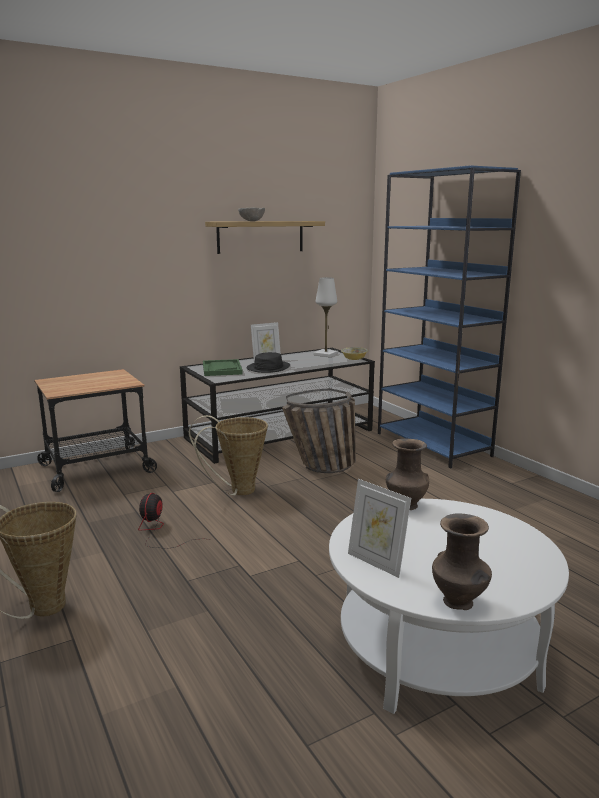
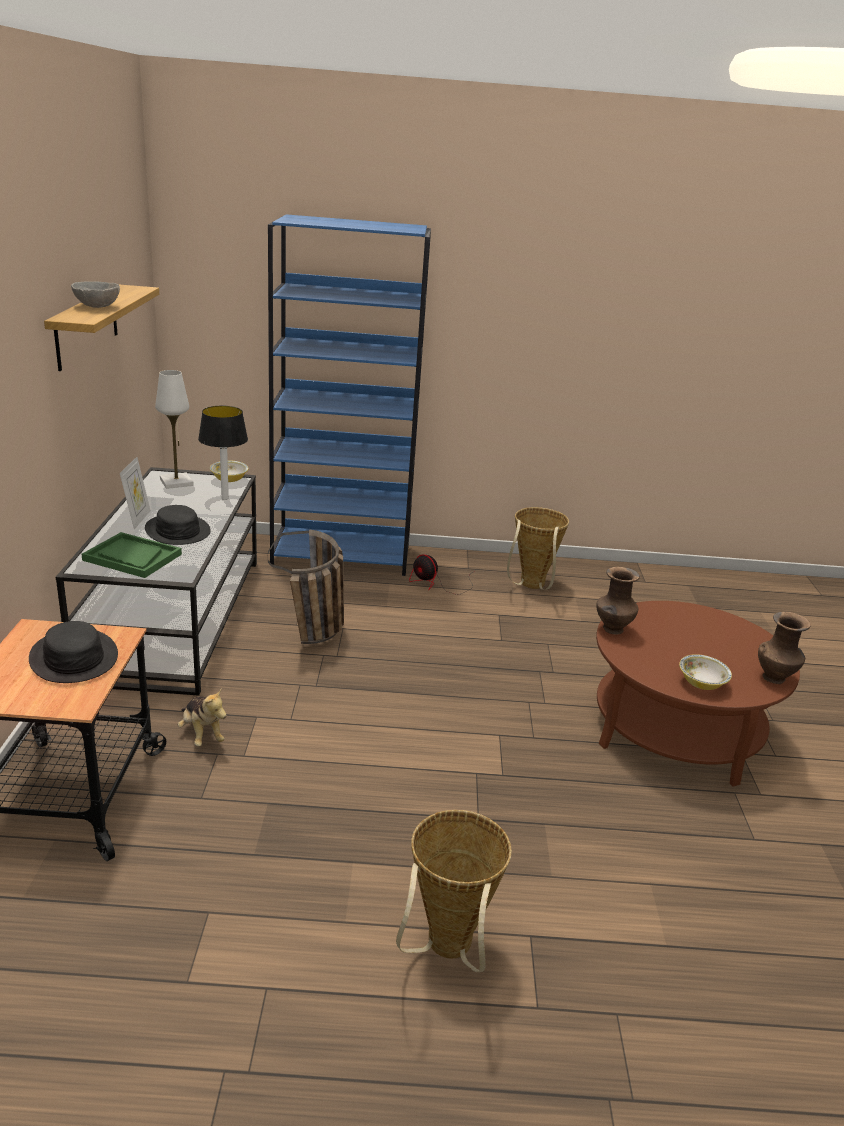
camera: 60 degrees left, 10 degrees up
(98, 382) = (73, 658): none -> black hat
(159, 531) = (345, 802): fan -> fan (438, 584)
(179, 476) = (202, 734): none -> plush toy
(237, 491) = (304, 710): basket -> basket (531, 586)
(328, 364) = (224, 498): none -> table lamp
(376, 562) = (701, 683): picture frame -> bowl
(437, 646) = (676, 728): white coffee table -> brown coffee table

